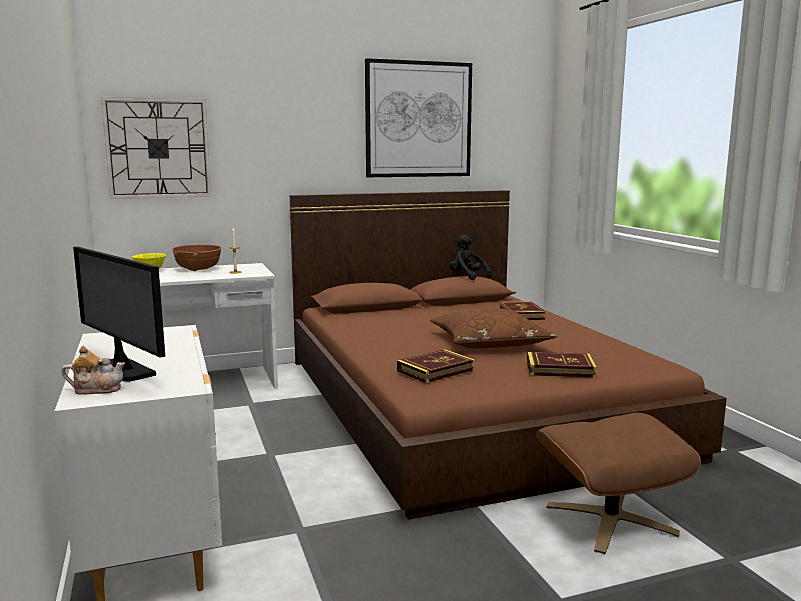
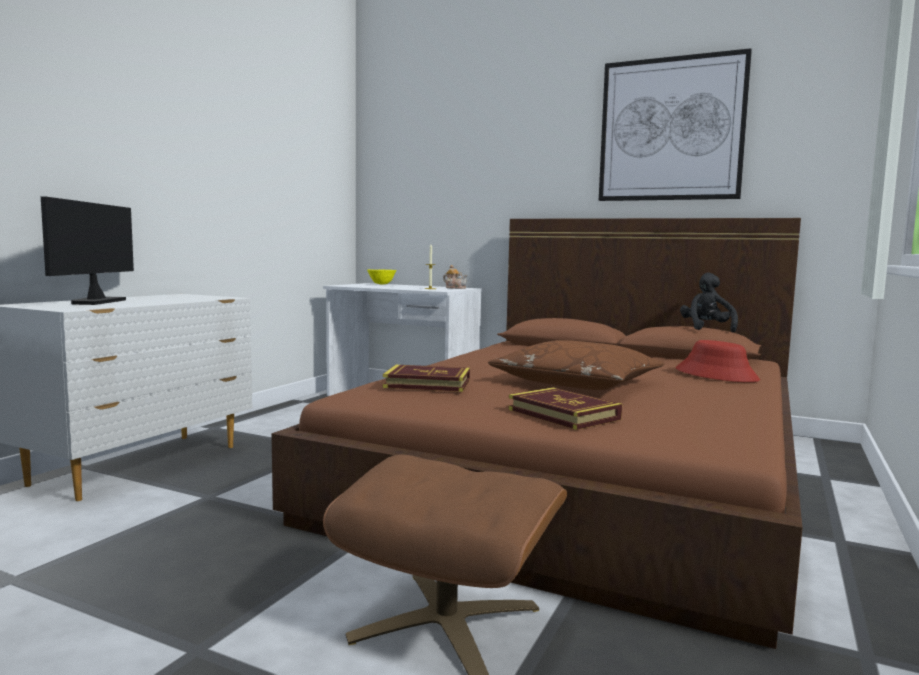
camera: 45 degrees right, 5 degrees down
(96, 389) = (44, 303): teapot -> teapot (455, 288)
(158, 148) = (405, 175): wall clock -> none
(198, 269) = (415, 286): brown bowl -> none
(521, 314) = (716, 375): book -> red hat

